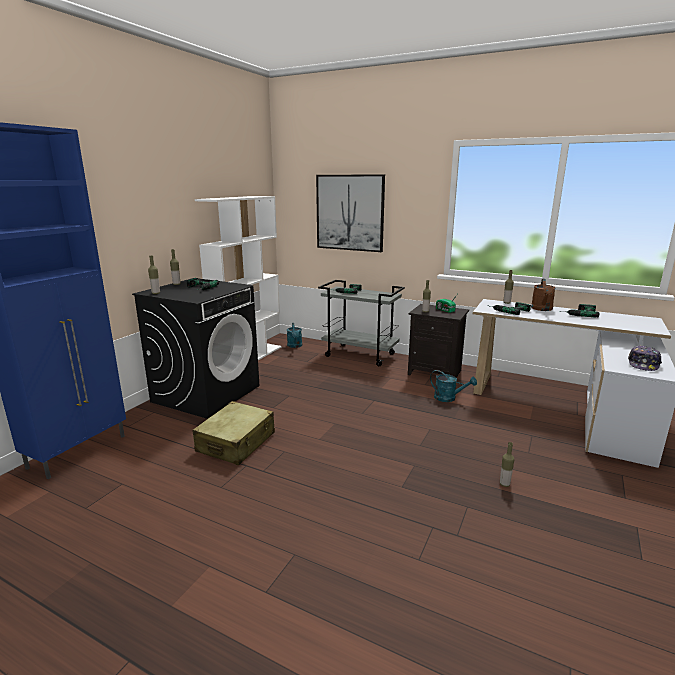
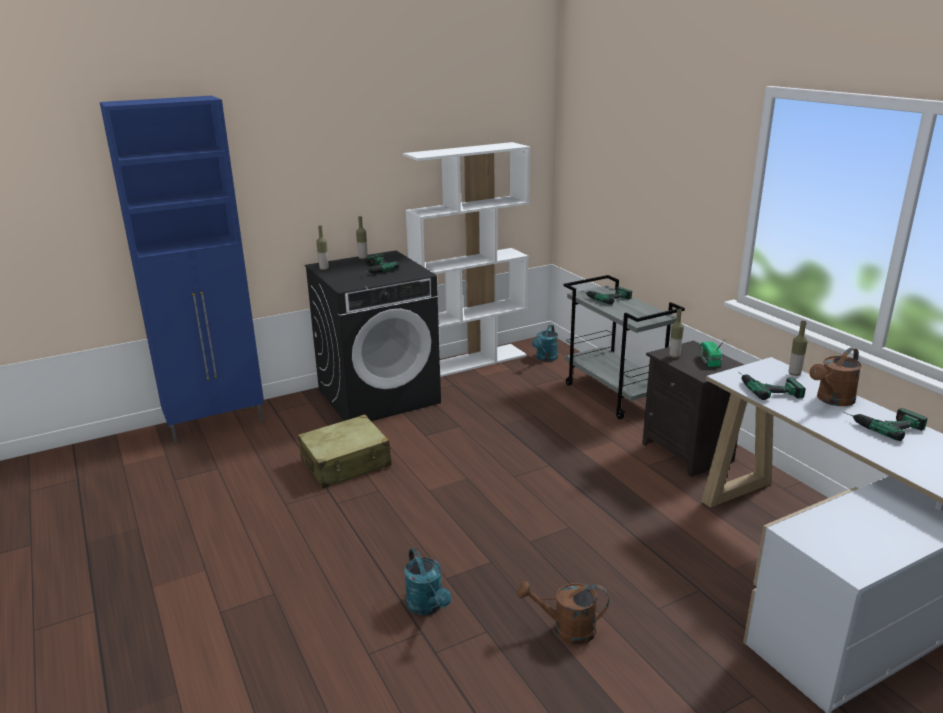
camera: 35 degrees right, 5 degrees up
(350, 213) = (633, 179): picture -> none
(449, 398) = (654, 496): turquoise watering can -> turquoise watering can (428, 607)
(504, 484) = (566, 629): bottle -> brown watering can
(643, 364) = (856, 541): cap -> none

